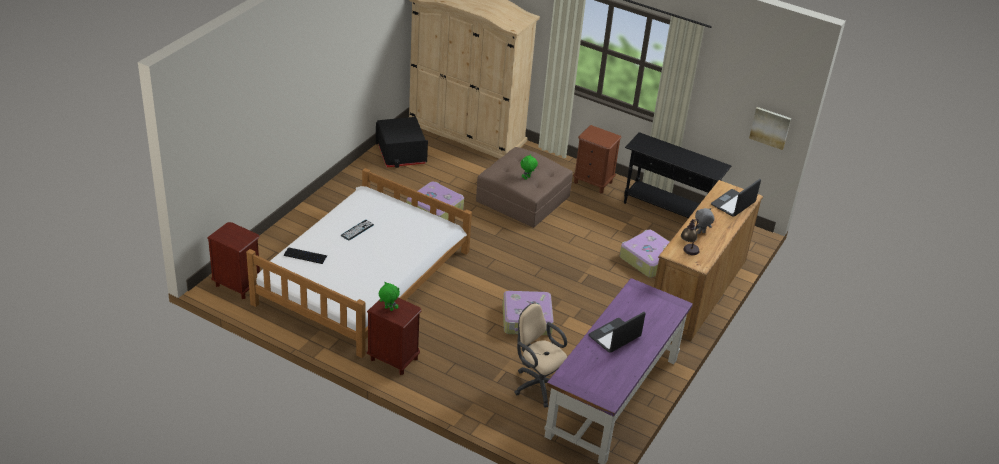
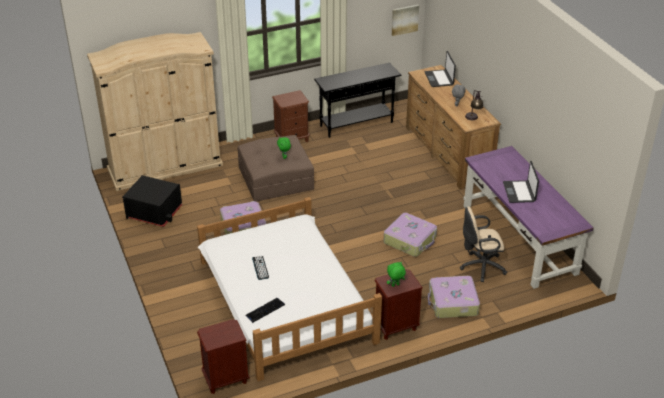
camera: 50 degrees left, 0 degrees up
(647, 259) = (397, 157): suitcase -> suitcase (452, 303)

